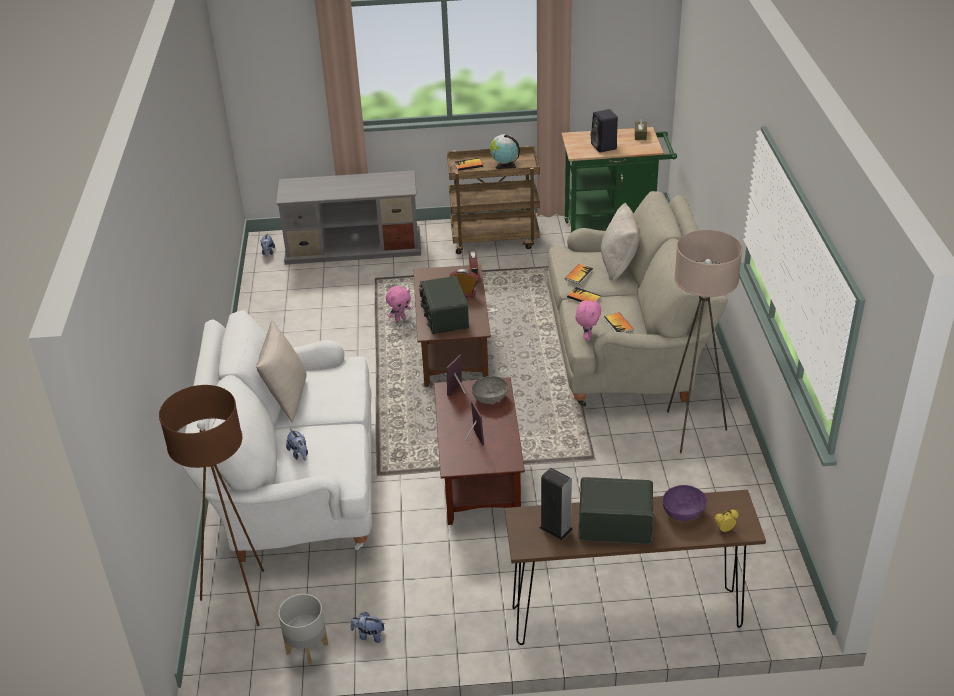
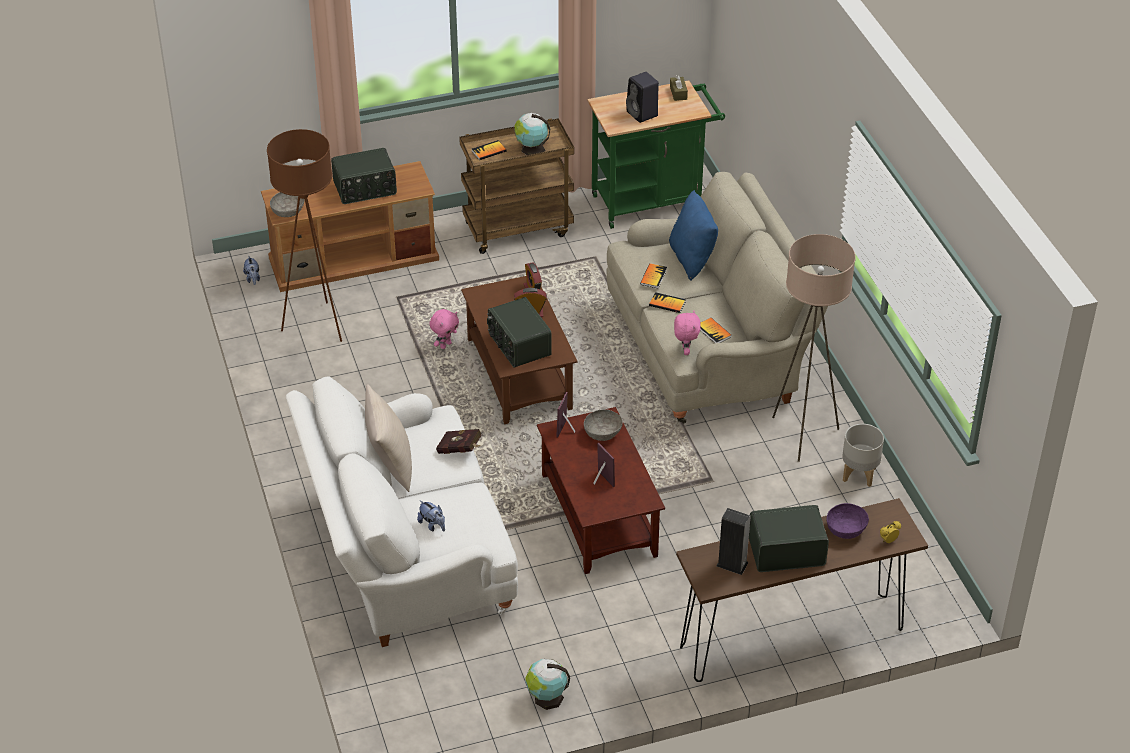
camera: 15 degrees left, 5 degrees up
(240, 599) = (400, 684): brown floor lamp -> brown floor lamp (316, 325)
(292, 195) = (288, 211): none -> grey bowl
(307, 648) = (489, 720): grey planter -> grey planter (859, 474)
(353, 394) = (461, 450): none -> red book
(354, 246) = (355, 258): grey tv stand -> brown tv stand
(361, 185) = (365, 189): none -> radio
(369, 635) = (546, 698): plush toy -> globe
(618, 265) = (692, 259): beige pillow -> blue pillow

